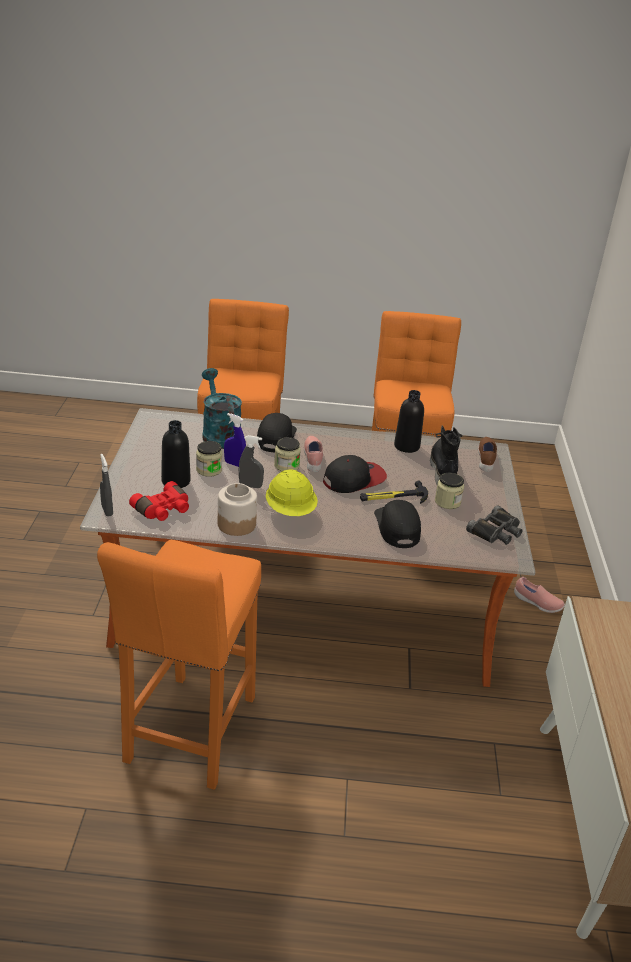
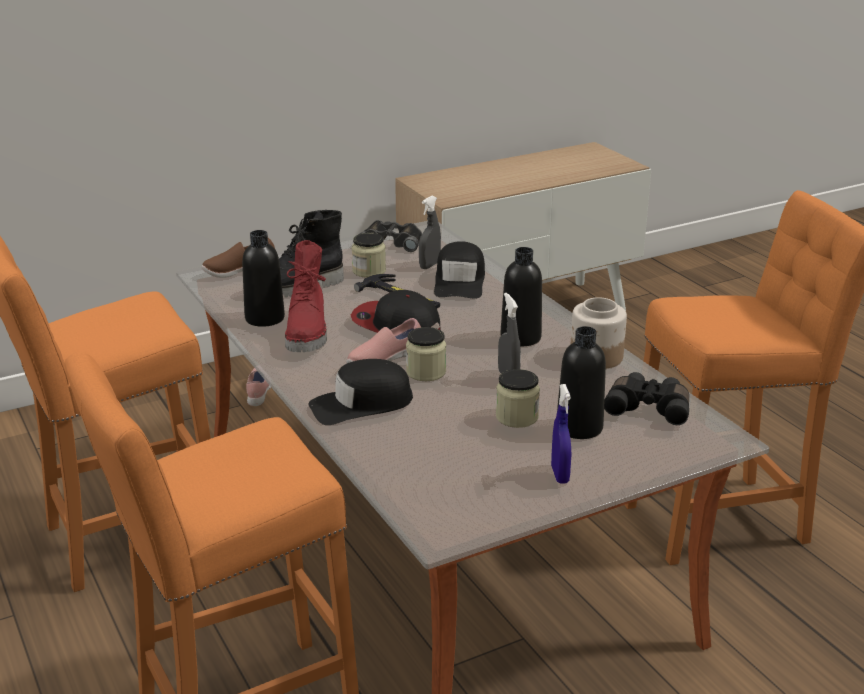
camera: 120 degrees left, 5 degrees down
(107, 510) = (714, 443): grey spray bottle -> grey spray bottle (429, 265)
(163, 510) = (648, 408): red binoculars -> black binoculars
(219, 434) = (412, 449): turquoise watering can -> none
(234, 464) = (475, 406): blue spray bottle -> blue spray bottle (560, 475)
(291, 511) = (520, 338): yellow hard hat -> black bottle
(373, 451) = (308, 333): none -> red boot
(397, 528) = (460, 281): black cap -> black cap turned 45 degrees counterclockwise

